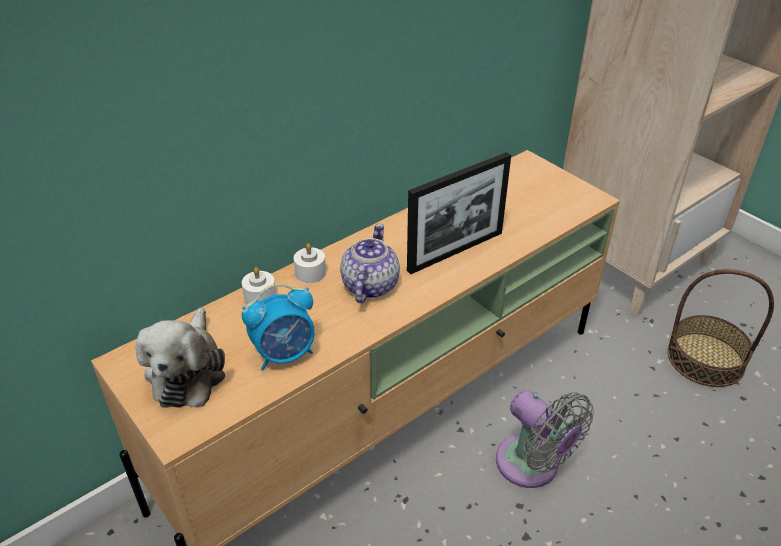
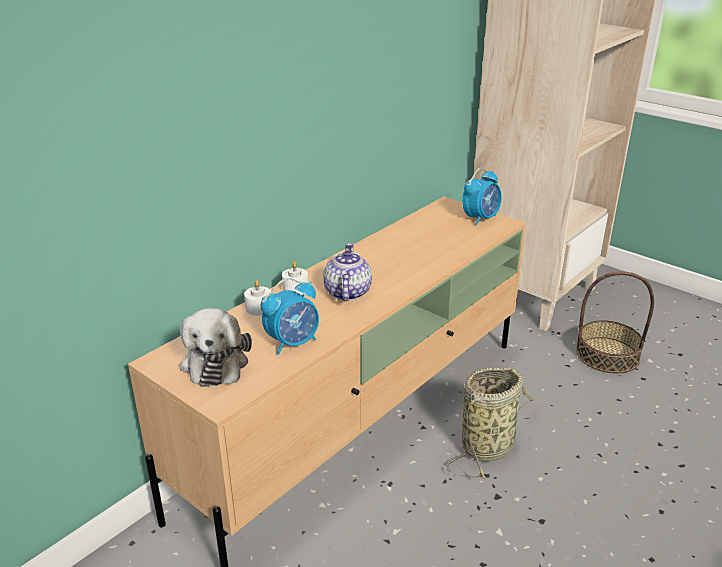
camera: 10 degrees left, 10 degrees down
(455, 251) = (409, 265): picture frame -> none
(532, 466) = (489, 446): grey fan -> basket
(563, 189) = (480, 218): none -> alarm clock

